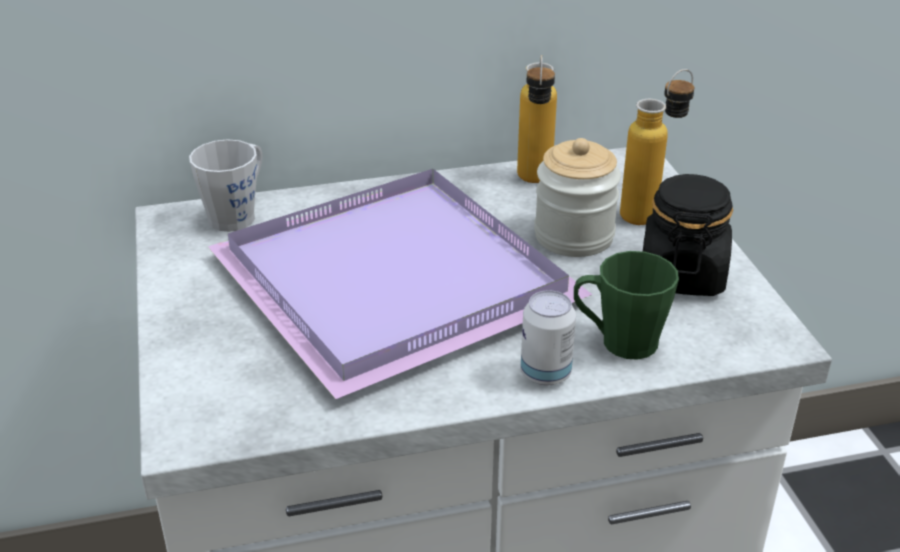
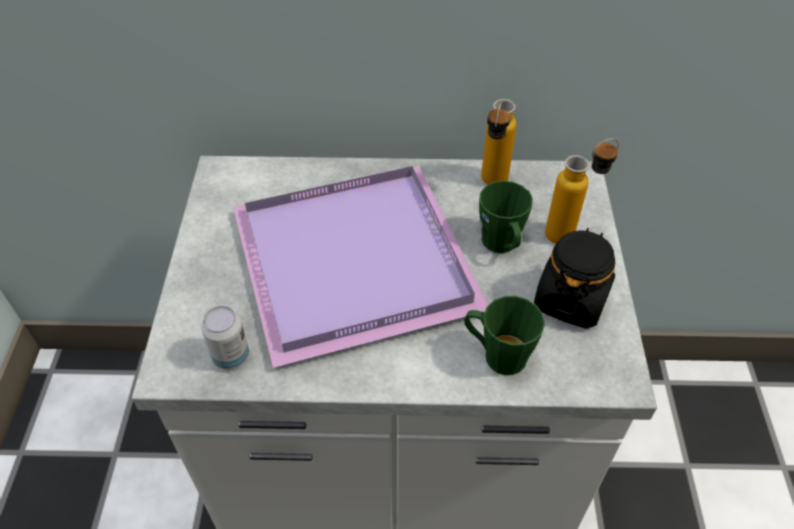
camera: 15 degrees right, 15 degrees up
(238, 214) = (266, 176): grey mug -> none
(545, 373) = (432, 373): can -> can (231, 356)
(574, 236) = (502, 245): jar -> green mug

